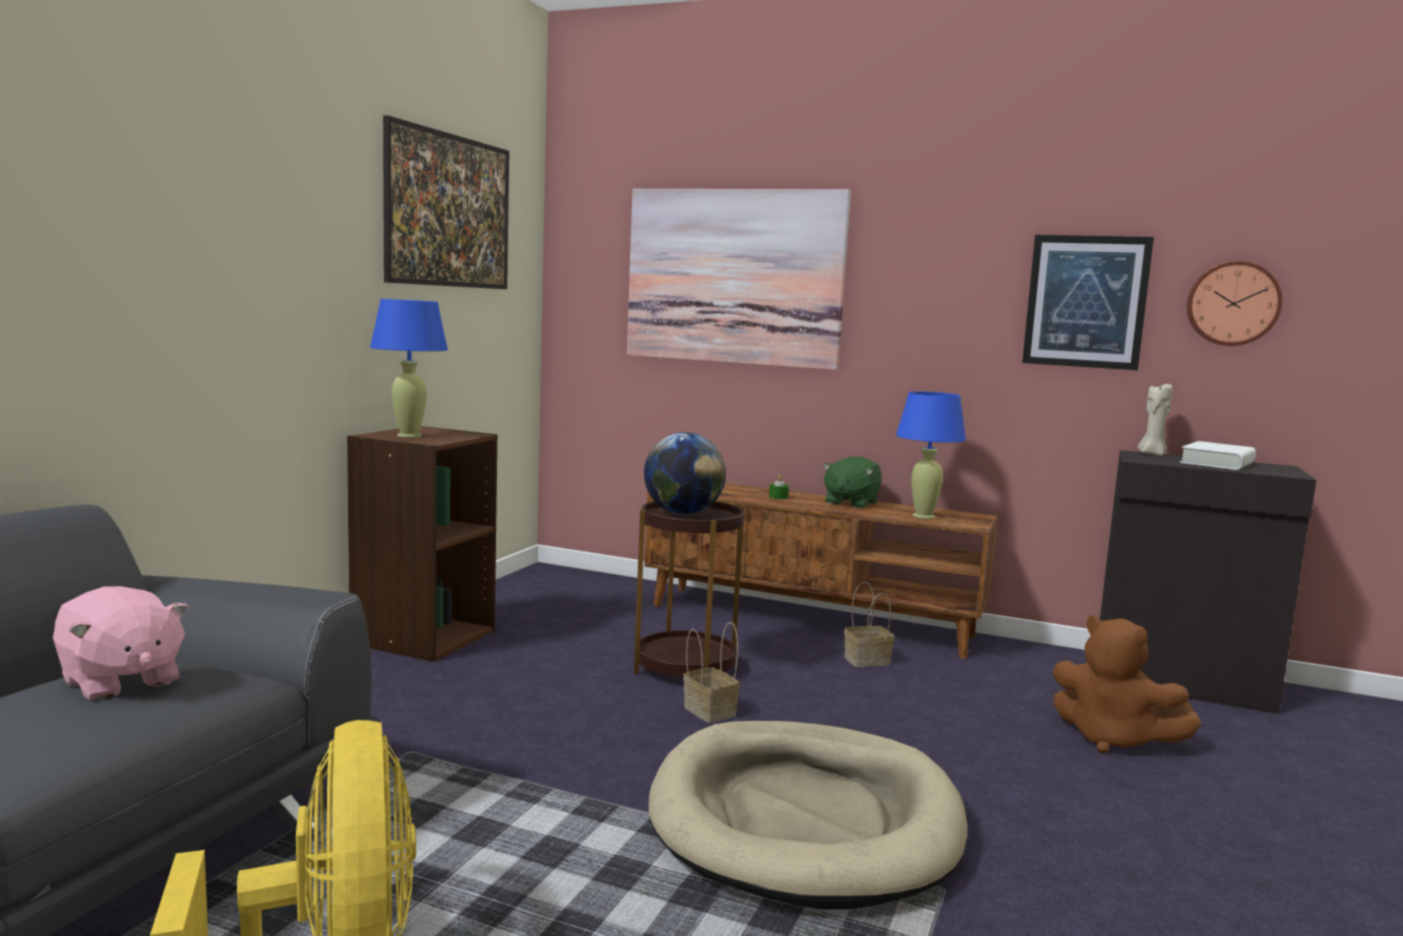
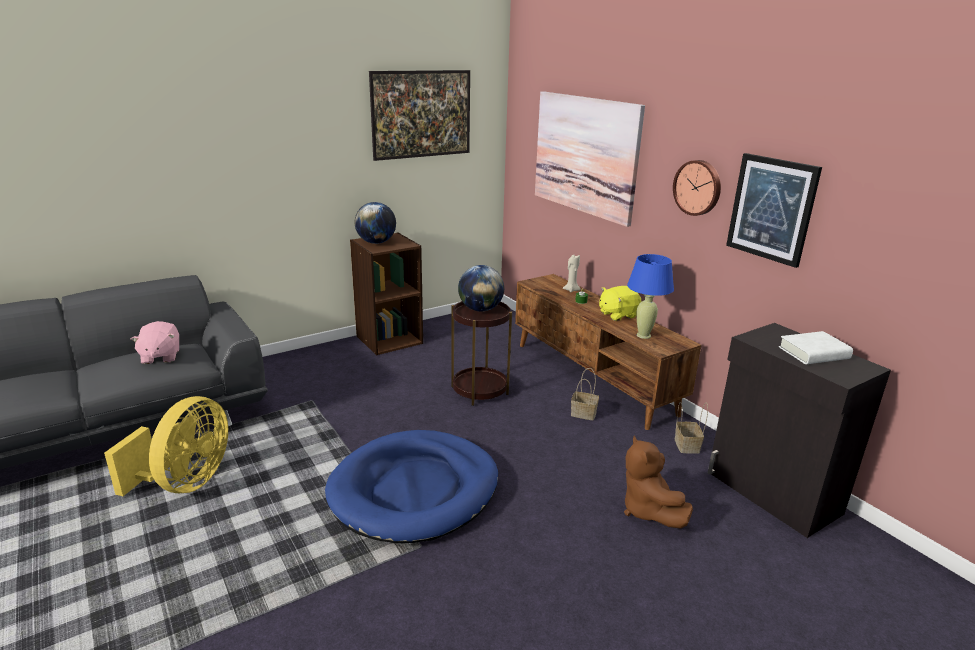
camera: 35 degrees right, 15 degrees up
(409, 436) = (376, 242): blue table lamp -> globe
(707, 711) = (455, 418): basket -> basket (686, 445)
(804, 819) = (414, 490): beige dog bed -> blue dog bed
(850, 503) = (617, 315): green plush toy -> yellow plush toy
(1151, 454) = (786, 332): beige candle -> beige candle (571, 290)
(1232, 303) = (871, 230): wall clock -> wall clock (698, 187)

